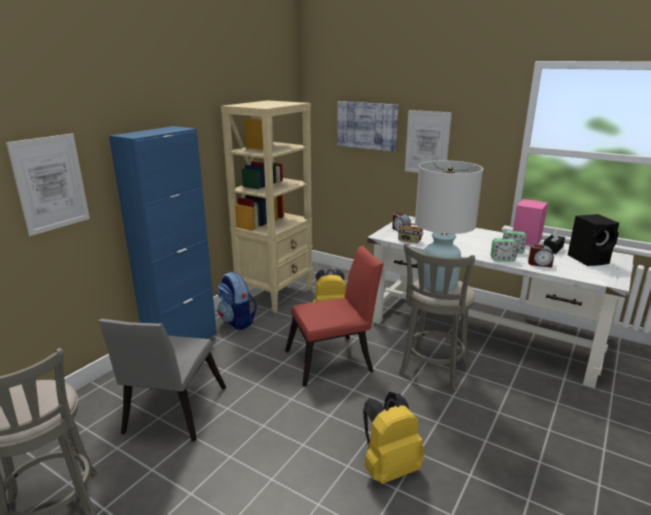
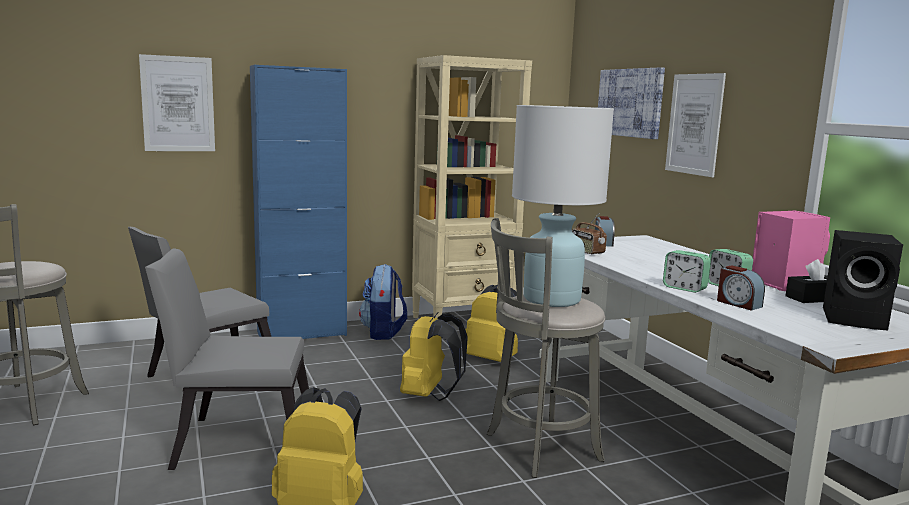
camera: 35 degrees right, 10 degrees down
(275, 453) = (237, 441): none -> grey chair
(334, 360) = (429, 395): red chair -> yellow backpack

